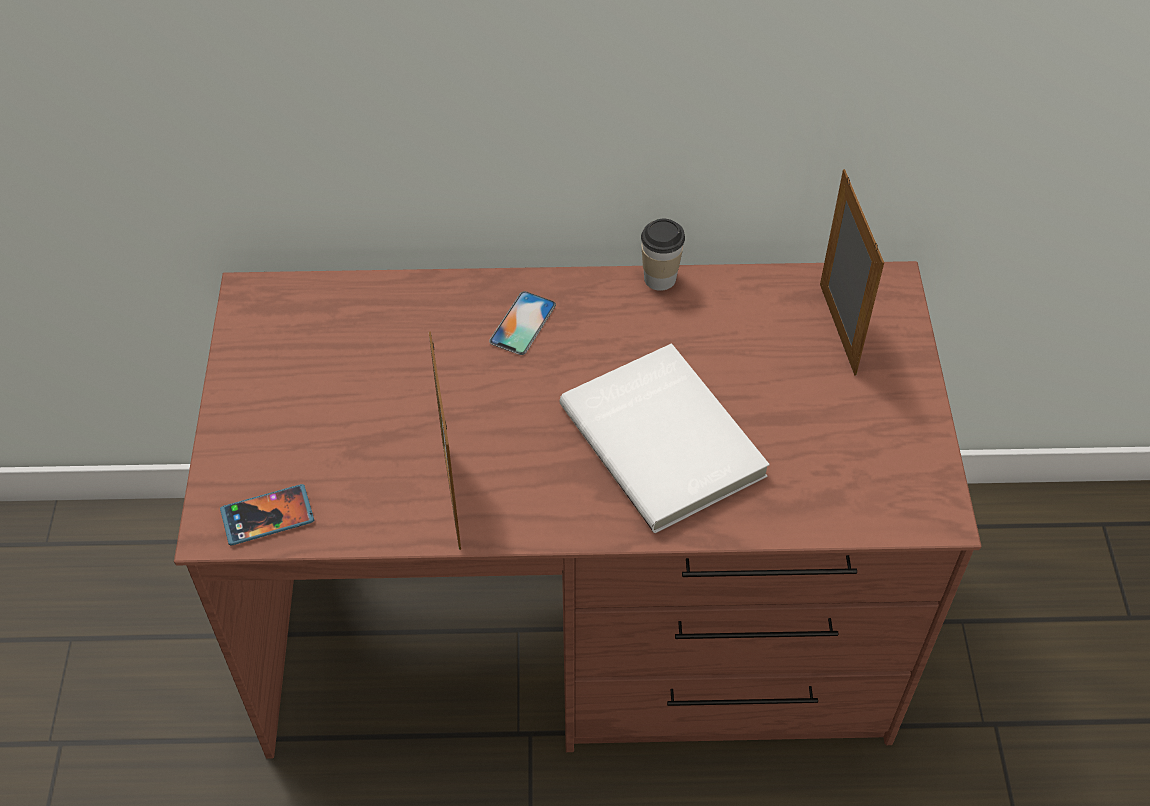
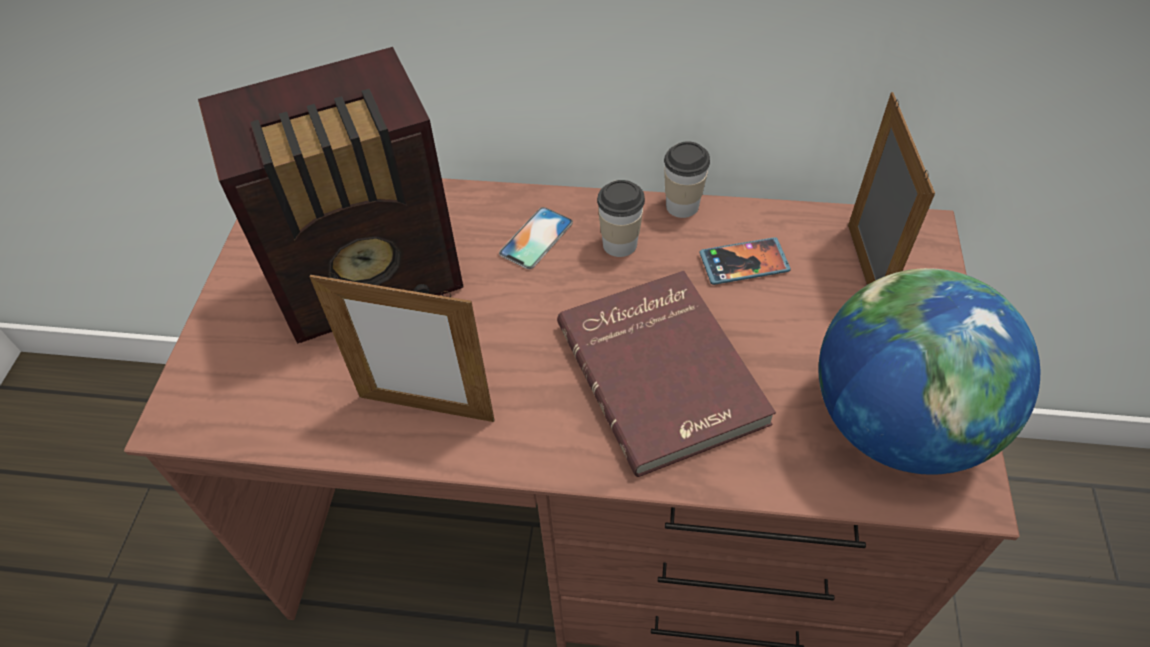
camera: 10 degrees right, 0 degrees up
(267, 517) = (231, 412): phone -> phone (744, 263)
(371, 379) = (373, 280): none -> radio
(451, 494) = (426, 408): picture frame -> picture frame turned 75 degrees counterclockwise
(605, 322) = (620, 244): none -> cup
(665, 439) = (664, 372): white book -> red book
(875, 463) = (896, 423): none -> globe

